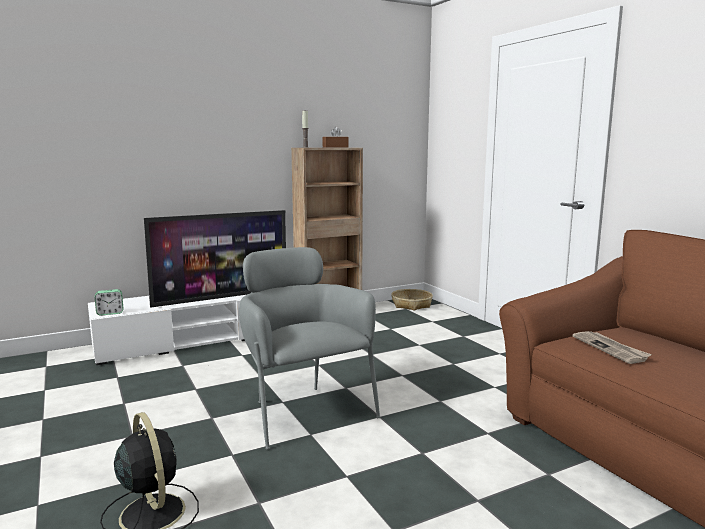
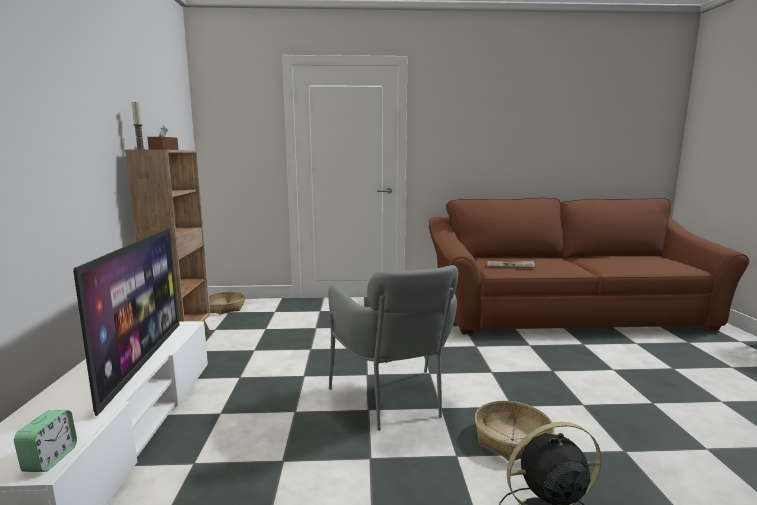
camera: 65 degrees left, 0 degrees up
(274, 482) = (512, 440): none -> basket
(303, 411) = (395, 402): grey armchair -> grey armchair turned 105 degrees counterclockwise

